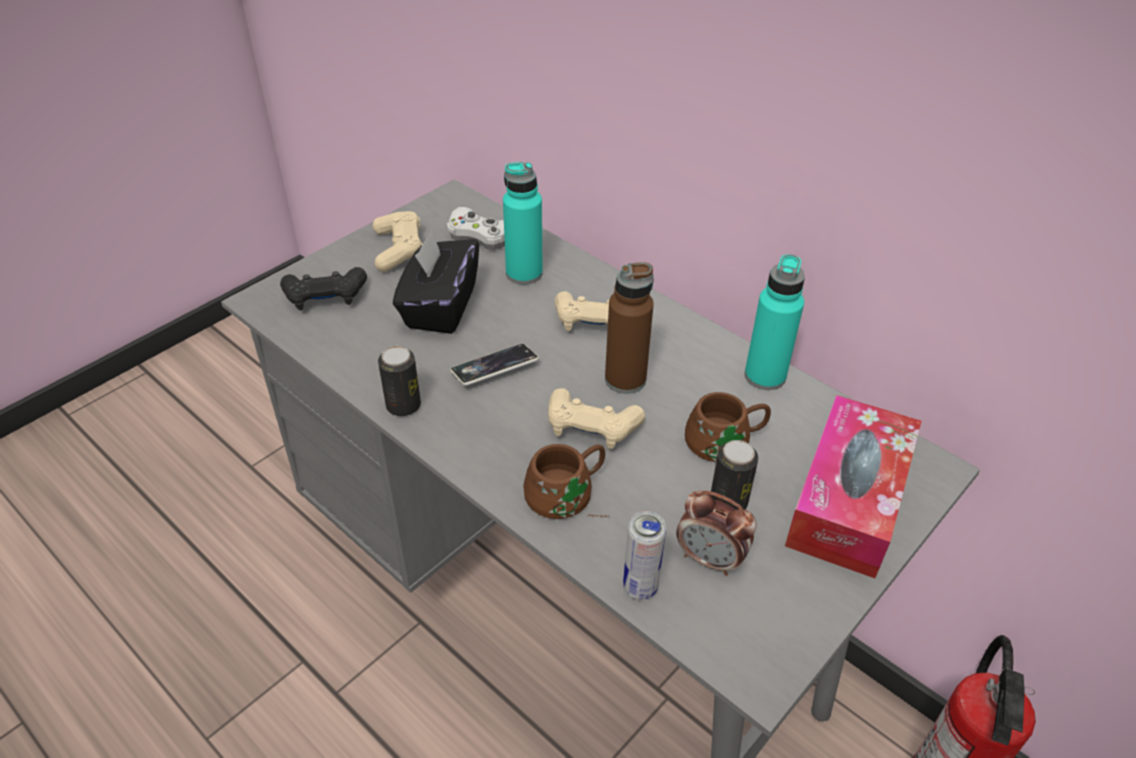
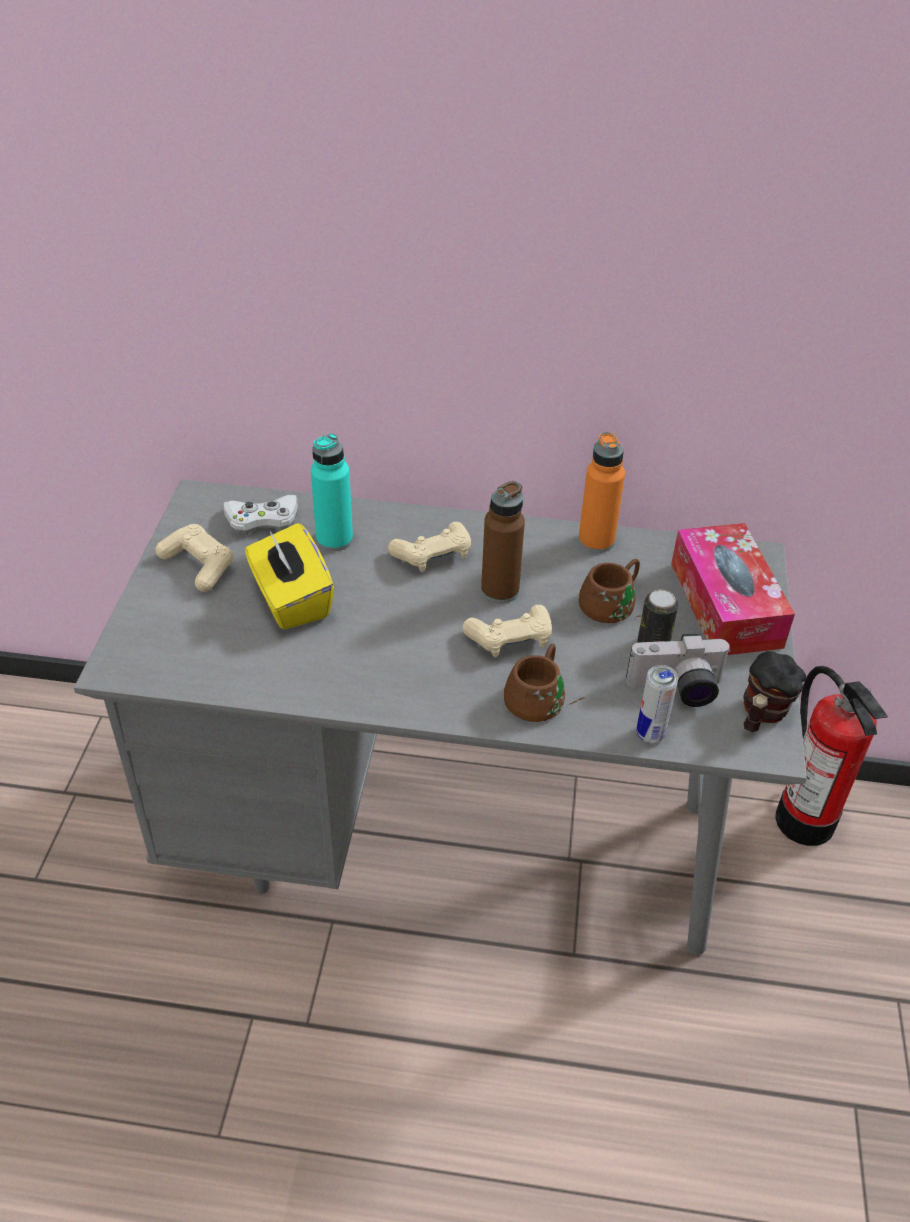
camera: 35 degrees left, 0 degrees up
(325, 297) = (175, 638): black game controller -> none
(403, 406) = (346, 695): can -> none
(440, 307) = (291, 600): black tissue box -> yellow tissue box
(494, 368) = (390, 629): phone -> none
(710, 559) = (677, 690): alarm clock -> camera
(765, 376) = (596, 541): turquoise bottle -> orange bottle
(781, 634) = (761, 714): none -> mug

